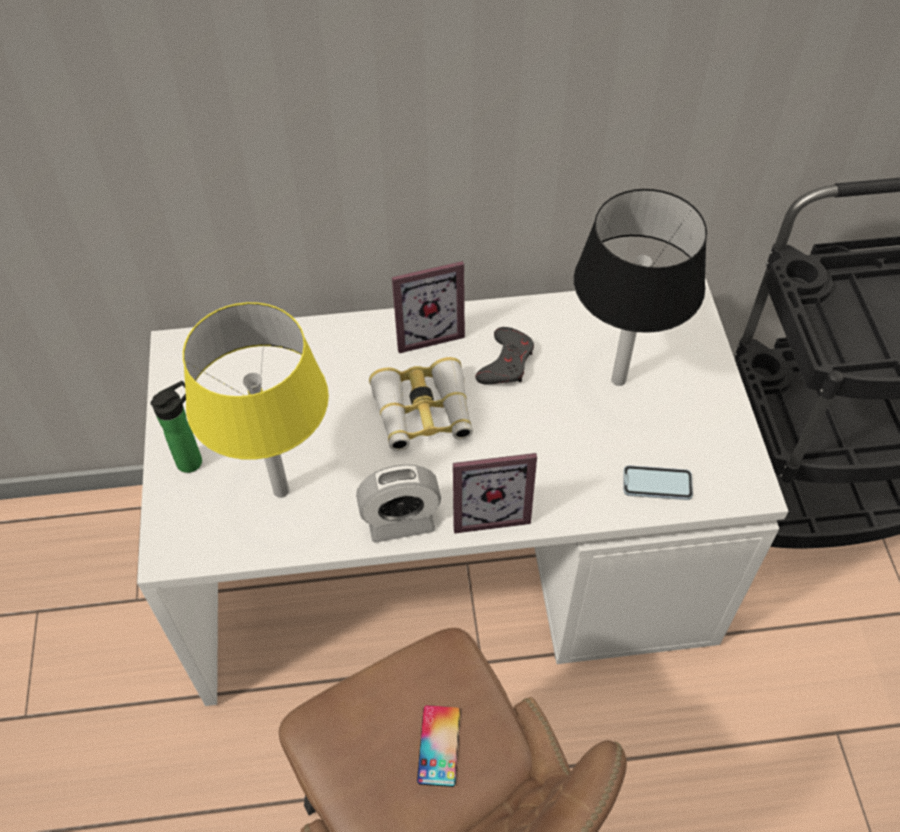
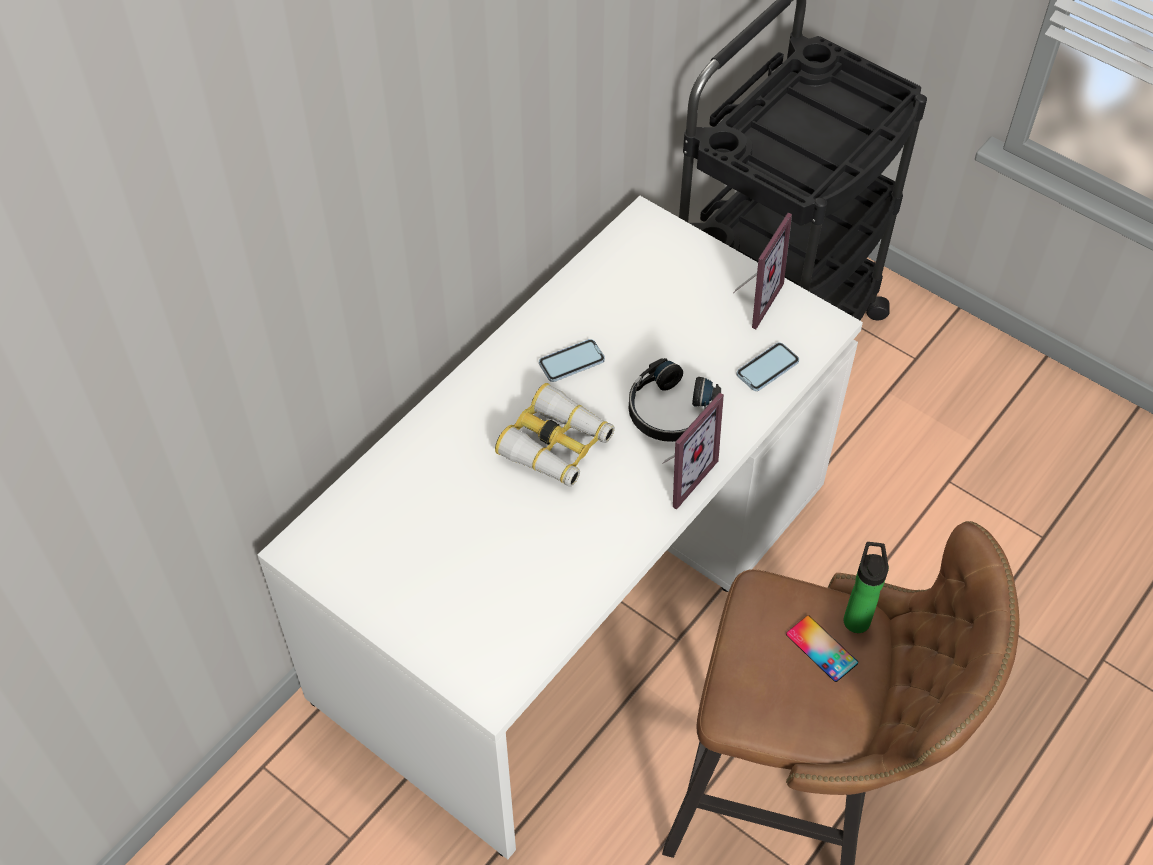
camera: 45 degrees left, 0 degrees up
(193, 460) = (424, 618): bottle -> bottle (856, 617)
(281, 490) = (519, 583): yellow table lamp -> none
(400, 521) = (631, 532): alarm clock -> none
(426, 331) = (484, 383): picture frame -> picture frame (752, 299)
(506, 362) = (571, 362): grey game controller -> phone
(537, 455) = (669, 411): none -> black headphones
(618, 380) = (663, 315): black table lamp -> none

